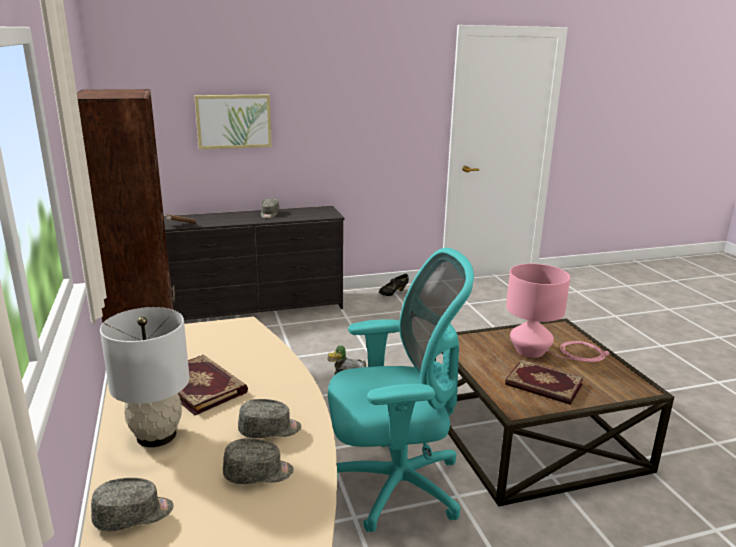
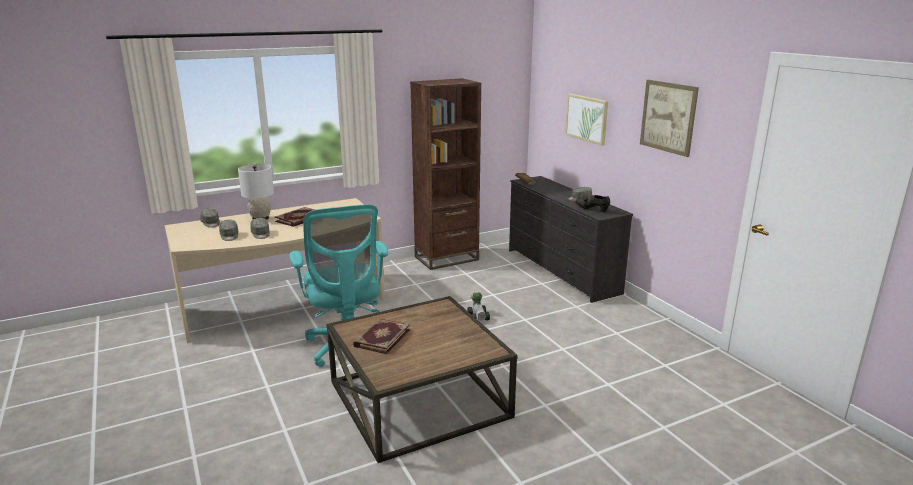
camera: 80 degrees right, 0 degrees up
(359, 97) = (668, 117): none -> picture
(393, 293) = (649, 322): black shoe -> black shoe (592, 209)
(550, 351) = (439, 342): pink table lamp -> none

